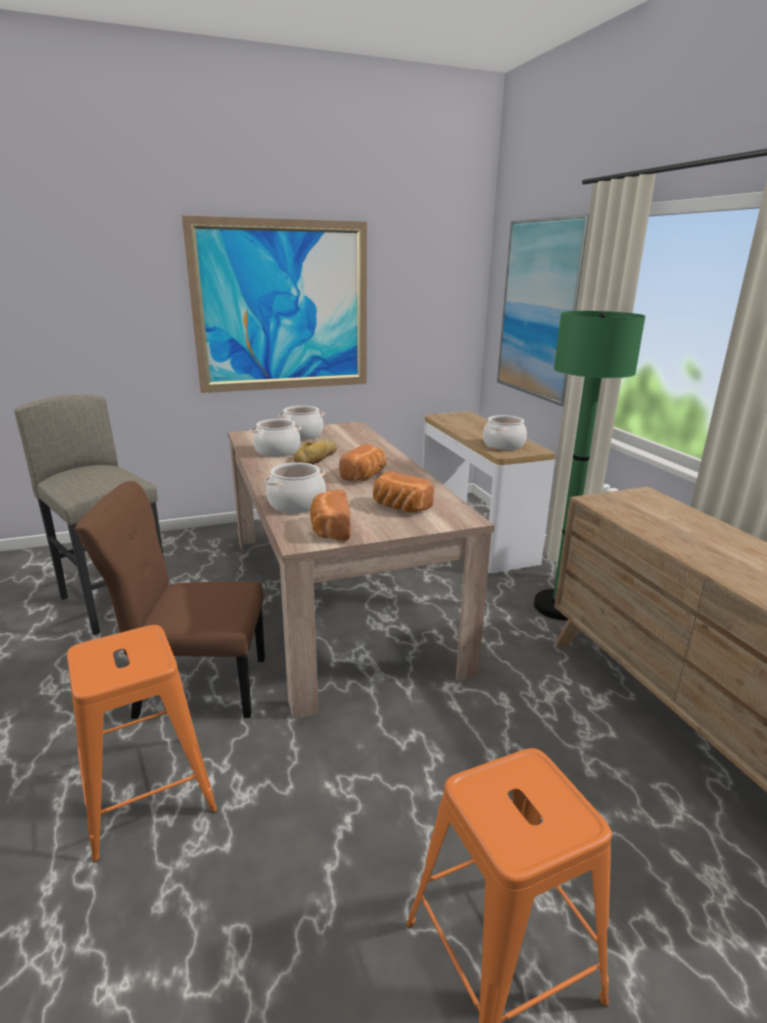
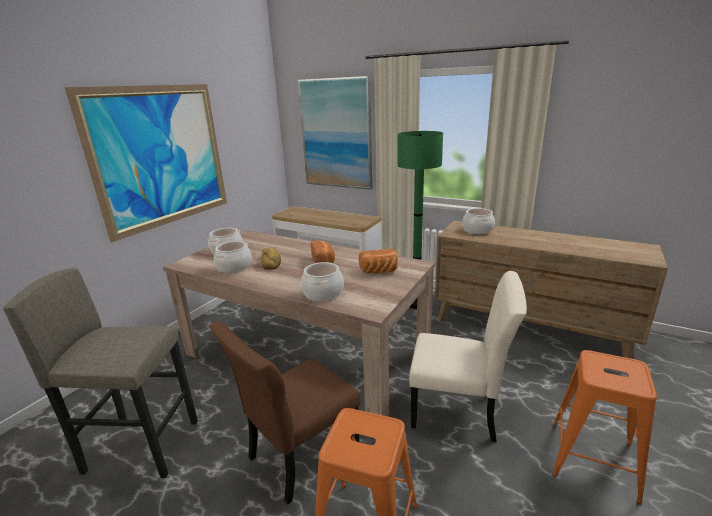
camera: 40 degrees left, 0 degrees up
(329, 530) = (372, 298): bread -> none
(406, 761) = (458, 412): none -> beige chair
(503, 445) = (350, 220): cooking pot -> cooking pot (478, 230)

